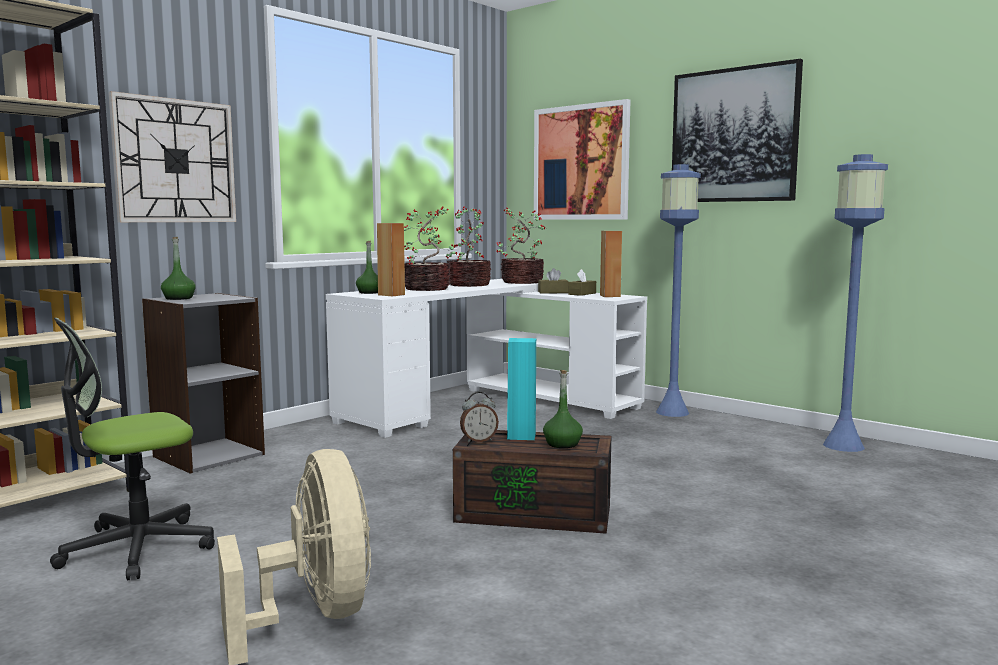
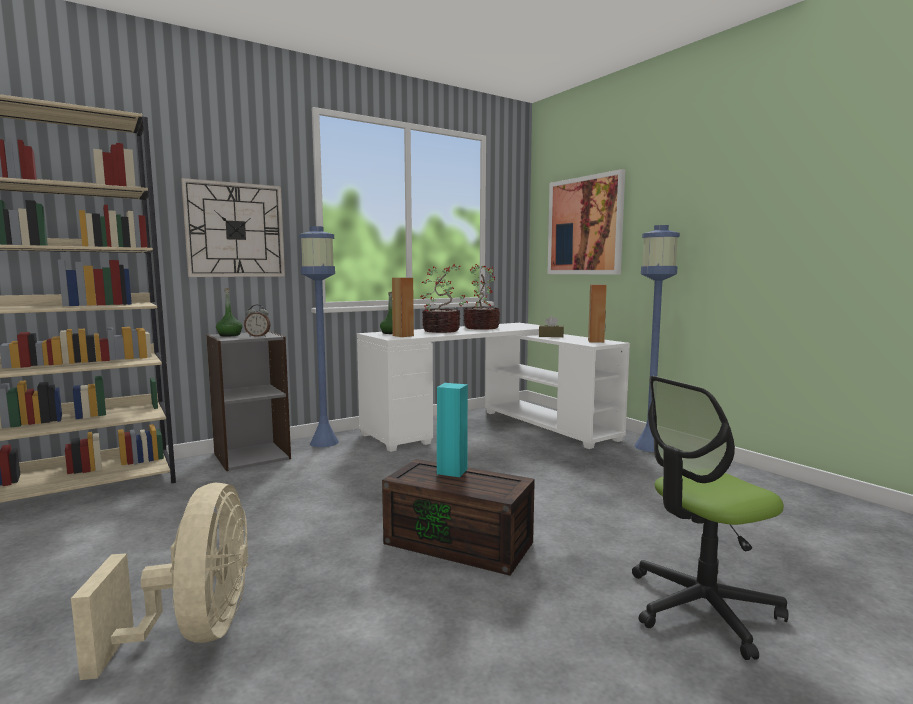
camera: 15 degrees right, 0 degrees up
(137, 548) = (131, 537): office chair -> office chair (701, 608)
(478, 440) = (411, 473): alarm clock -> alarm clock (258, 336)
(520, 282) = (528, 326): potted plant -> none
(562, 444) = (481, 484): green bottle -> none
(582, 294) = (574, 338): brown tissue box -> none
(734, 135) = (714, 197): picture -> none
(843, 446) = (806, 499): blue floor lamp -> blue floor lamp (324, 442)

